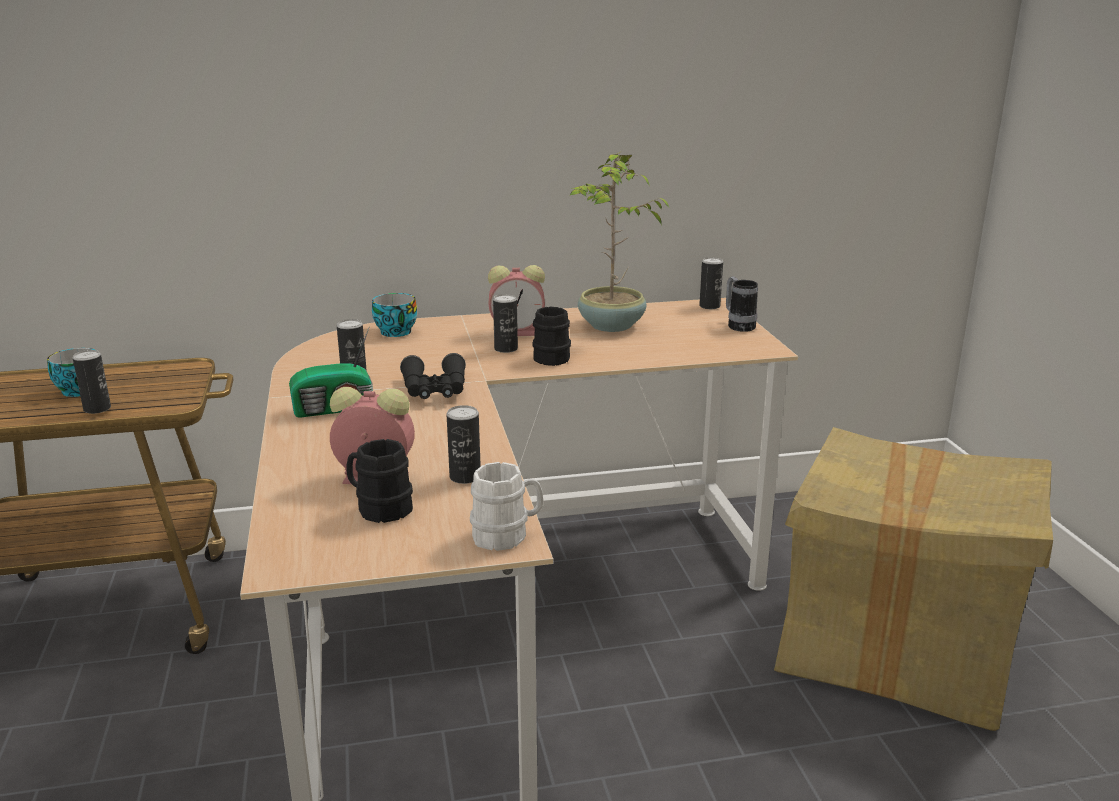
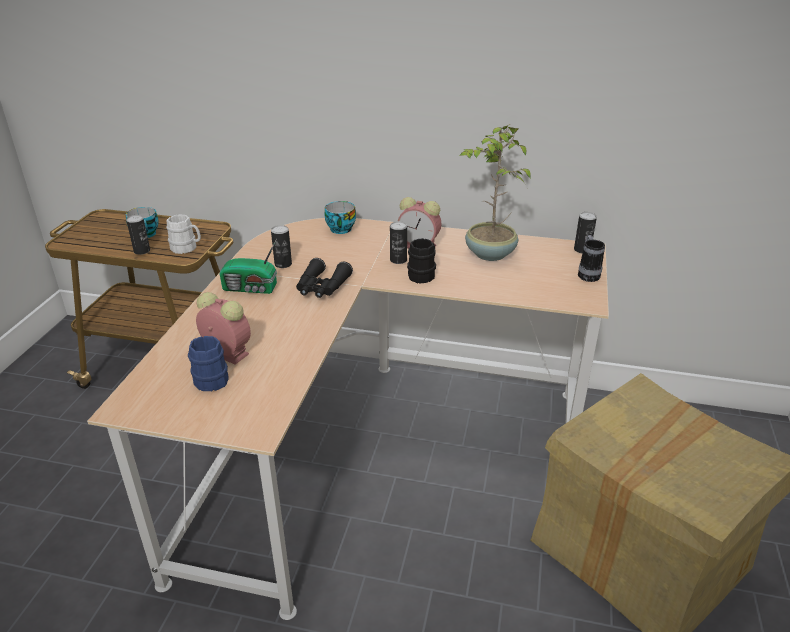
camera: 25 degrees right, 10 degrees up
(379, 508) = (208, 378): black mug -> blue mug
(465, 477) = (278, 367): can -> none
(507, 535) = (262, 424): white mug -> white mug (187, 248)

